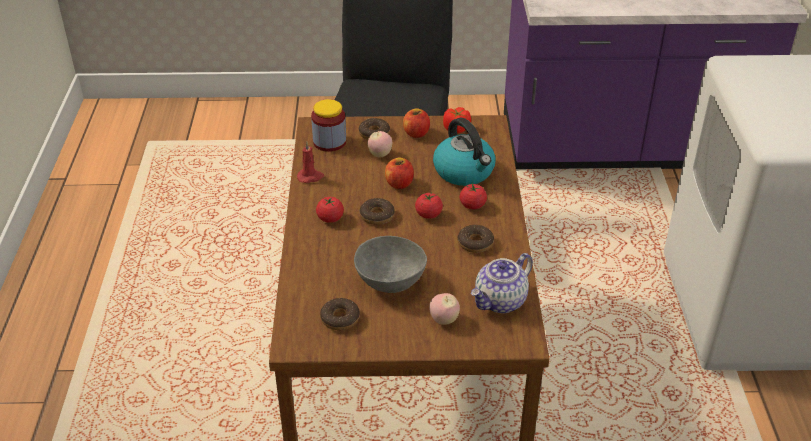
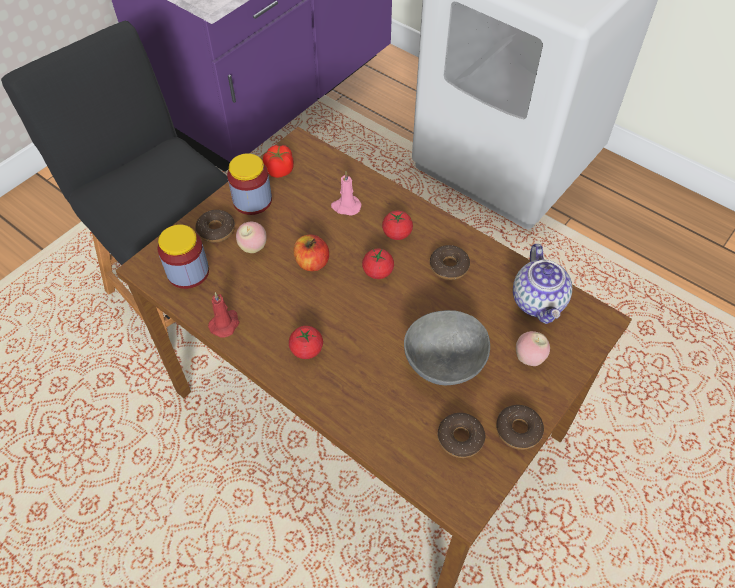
camera: 50 degrees left, 15 degrees up
(377, 216) = (341, 310): donut -> donut (518, 430)
(416, 133) = (252, 200): apple -> jar
(464, 172) = (345, 206): kettle -> pink candle

